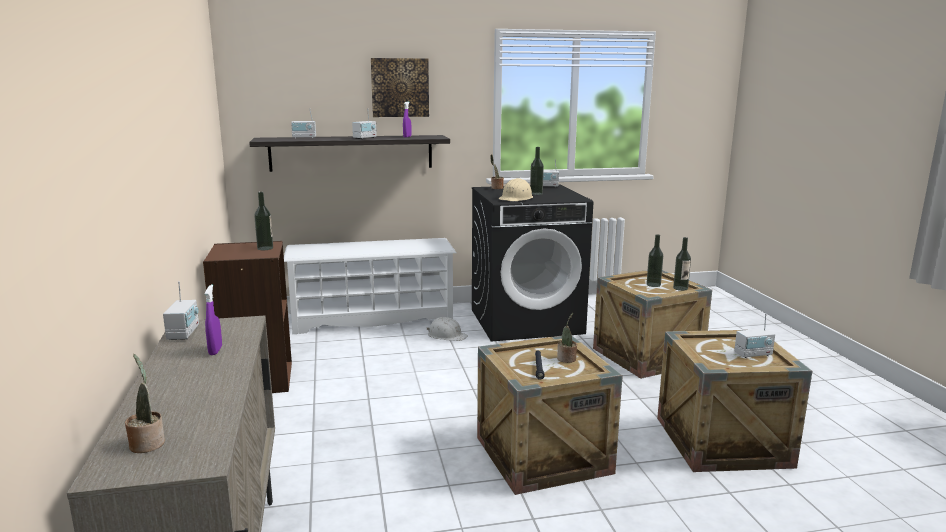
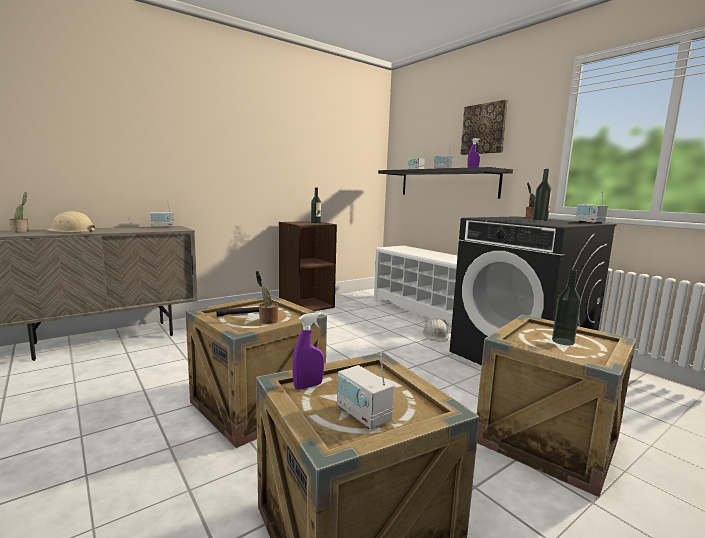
camera: 65 degrees right, 5 degrees down
(215, 350) = (136, 229): purple spray bottle -> purple spray bottle (308, 386)
(516, 198) = (501, 219): beige hard hat -> beige hard hat (71, 231)
(680, 288) = (584, 357): bottle -> none

